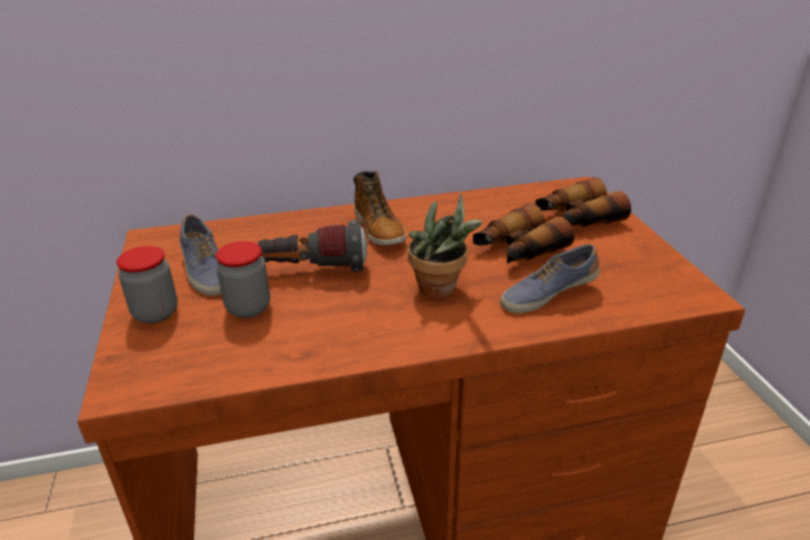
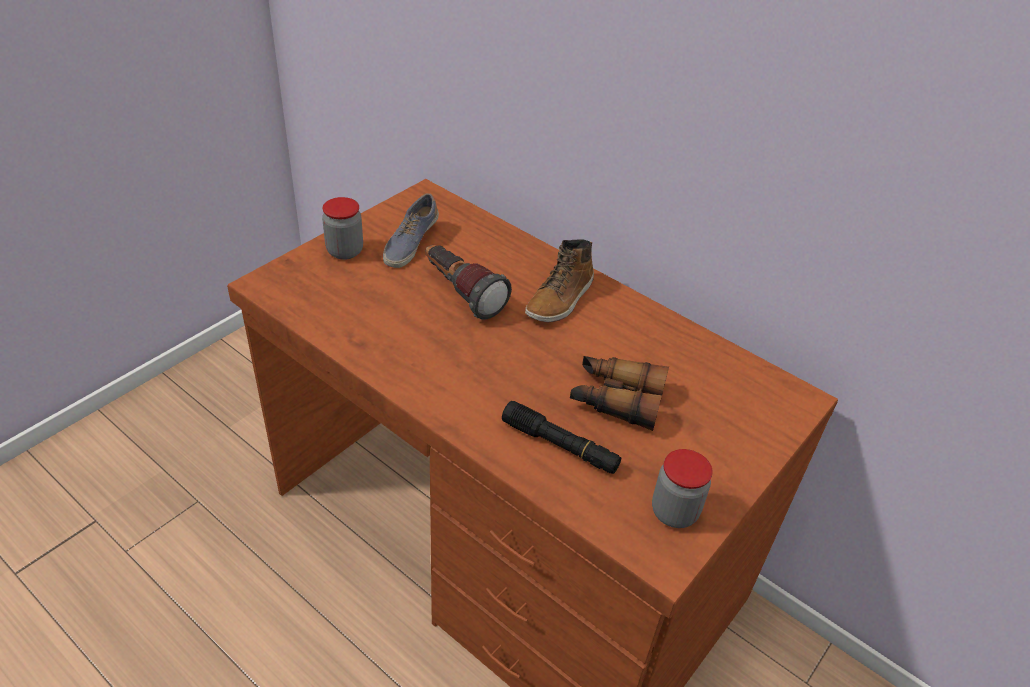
camera: 50 degrees right, 10 degrees up
(248, 308) = (387, 288): jar -> jar (674, 512)
(442, 290) = (503, 377): potted plant -> none
(547, 294) = (560, 446): shoe -> black flashlight
(577, 218) = (724, 420): binoculars -> none

